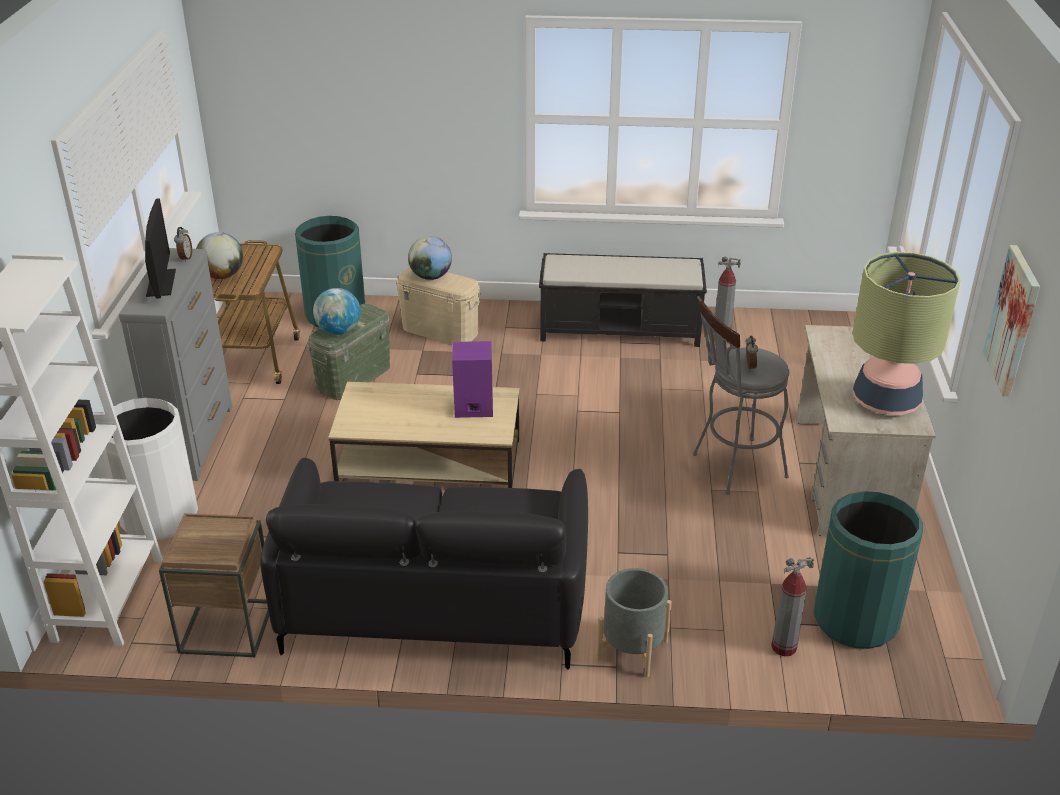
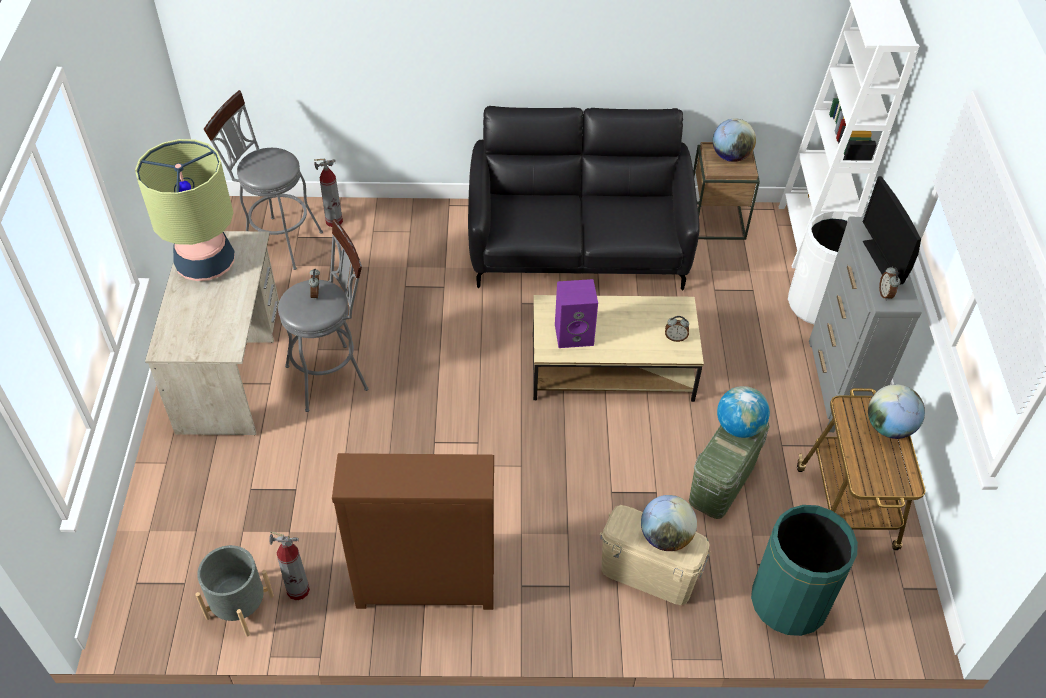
camera: 175 degrees right, 15 degrees up
(204, 545) = (730, 156): none -> globe
(366, 401) = (675, 338): none -> alarm clock
(621, 330) = (424, 588): black bench -> brown dresser
(632, 649) = (437, 216): grey planter -> grey planter (240, 606)
(856, 620) = (277, 241): green trash can -> grey stool
(1013, 320) = (126, 113): picture -> none

